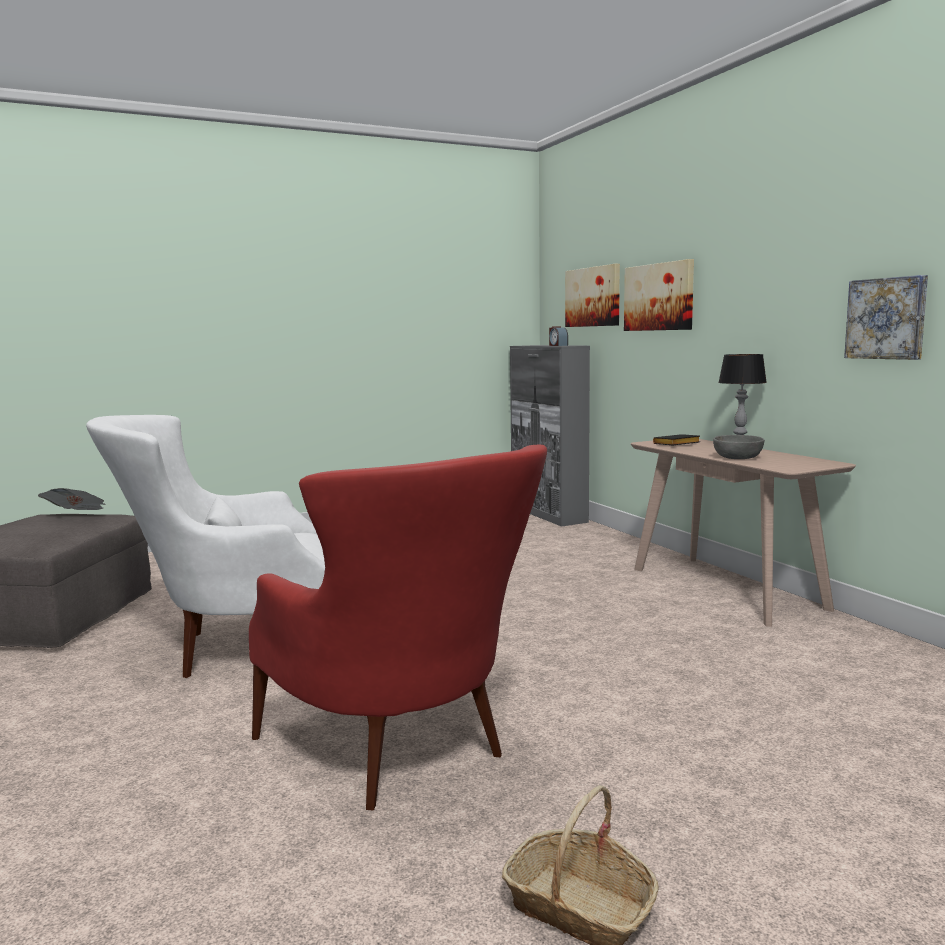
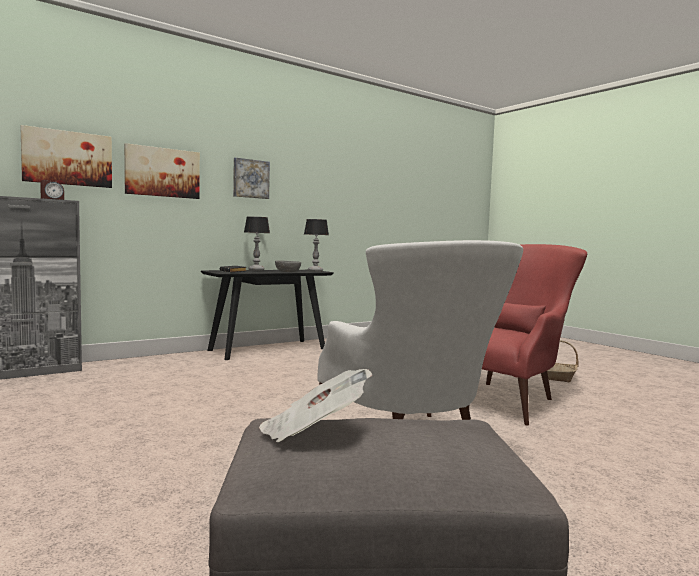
camera: 100 degrees left, 5 degrees down
(726, 588) = (268, 349): beige console table -> black console table
(790, 466) = (315, 271): none -> table lamp
(887, 318) = (318, 204): picture -> picture (250, 179)

